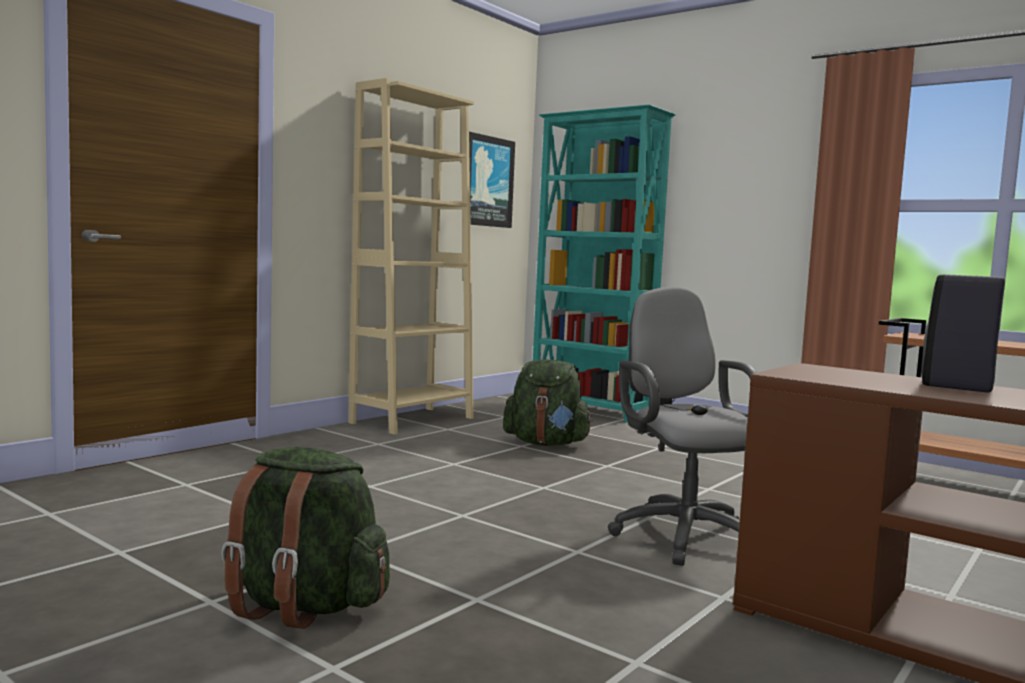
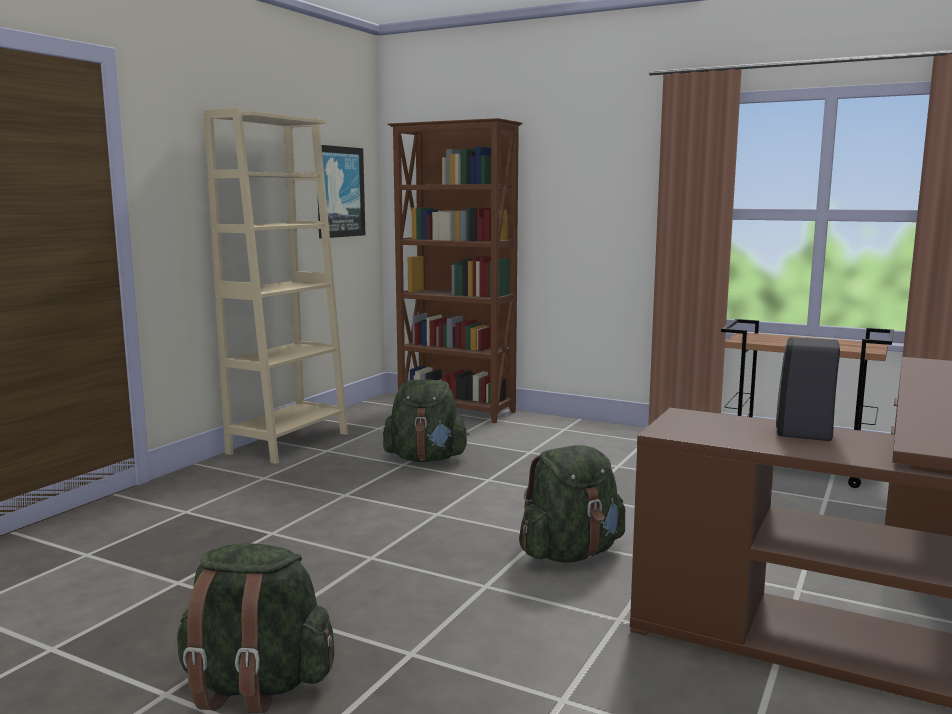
camera: 10 degrees left, 5 degrees up
(590, 410) = (456, 411): turquoise bookcase -> brown bookcase
(681, 534) = (571, 553): grey office chair -> green backpack

